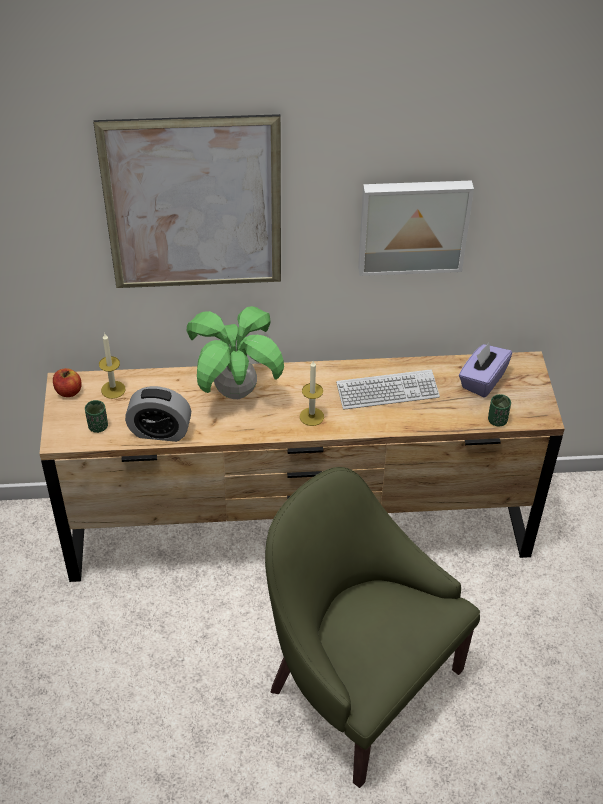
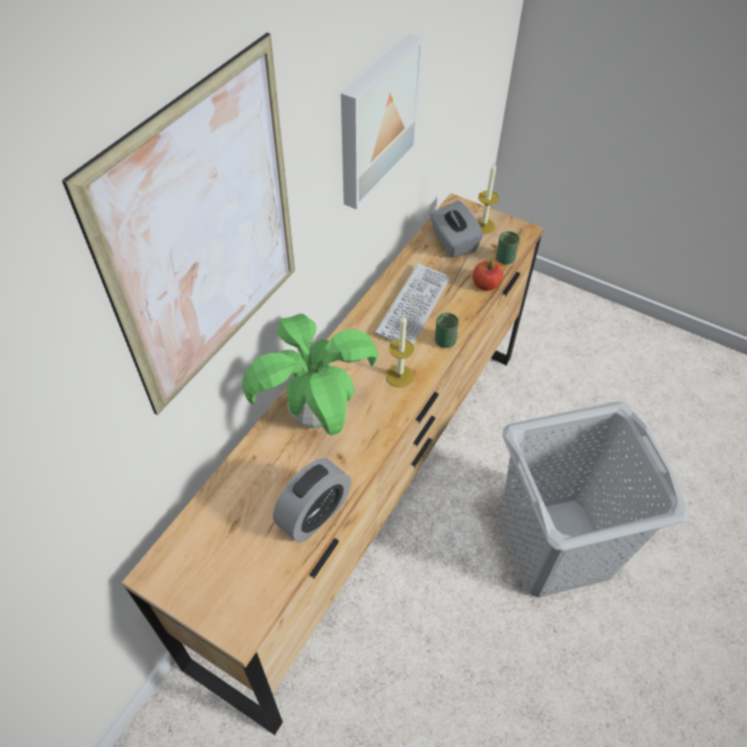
camera: 55 degrees left, 5 degrees up
(68, 391) = (173, 575): apple -> apple (486, 284)
(98, 426) = (255, 573): green cup -> green cup (445, 341)
(113, 389) = (213, 526): candle -> candle (483, 226)
(358, 684) = (554, 545): green armchair -> grey laundry basket
(482, 380) = (453, 242): purple tissue box -> grey tissue box

